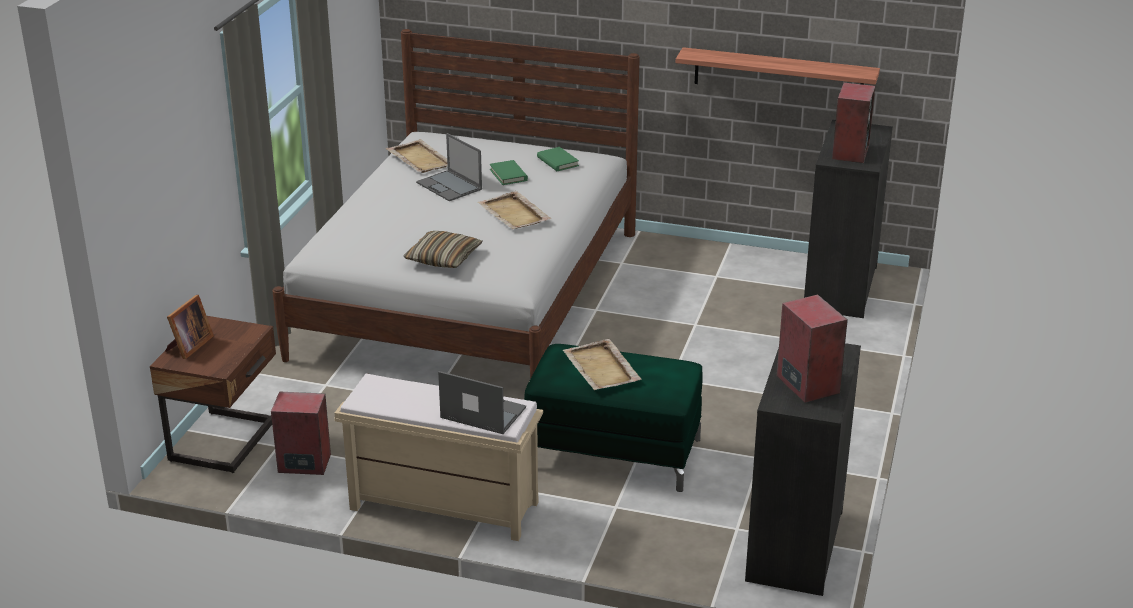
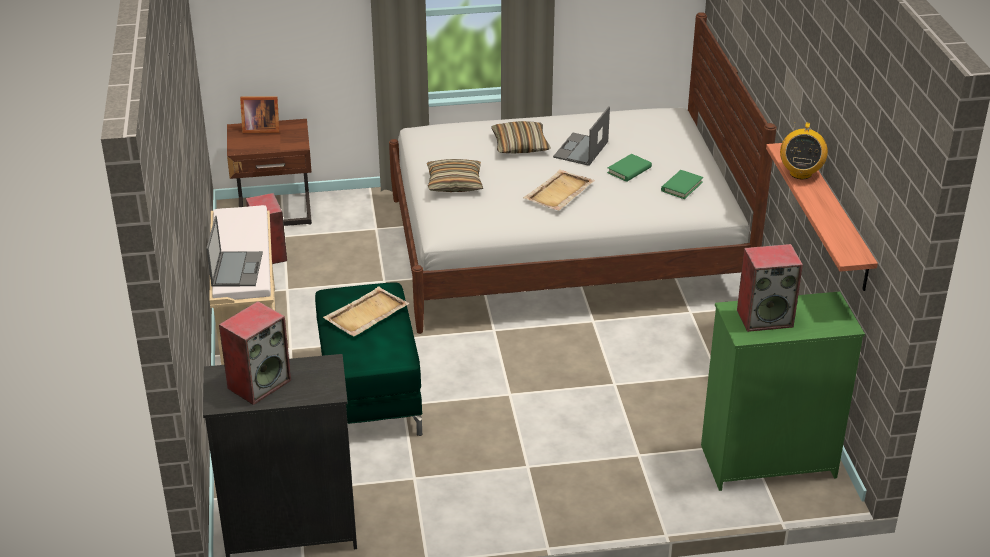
camera: 65 degrees right, 5 degrees up
(409, 211) = (520, 145): none -> pillow
(420, 158) = (619, 122): beige tray -> none
(733, 58) = (800, 173): none -> radio
(839, 288) = (767, 460): black dresser -> green dresser

